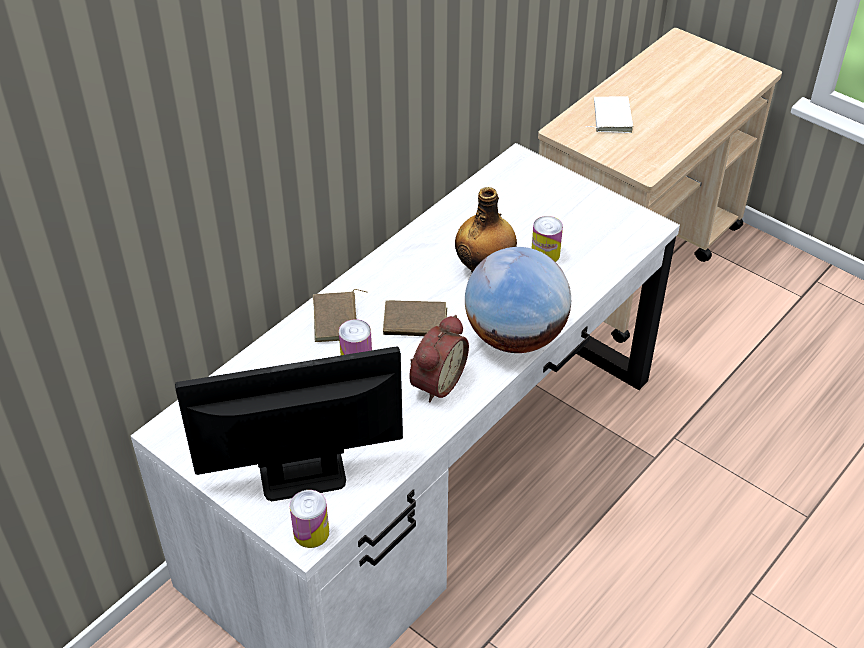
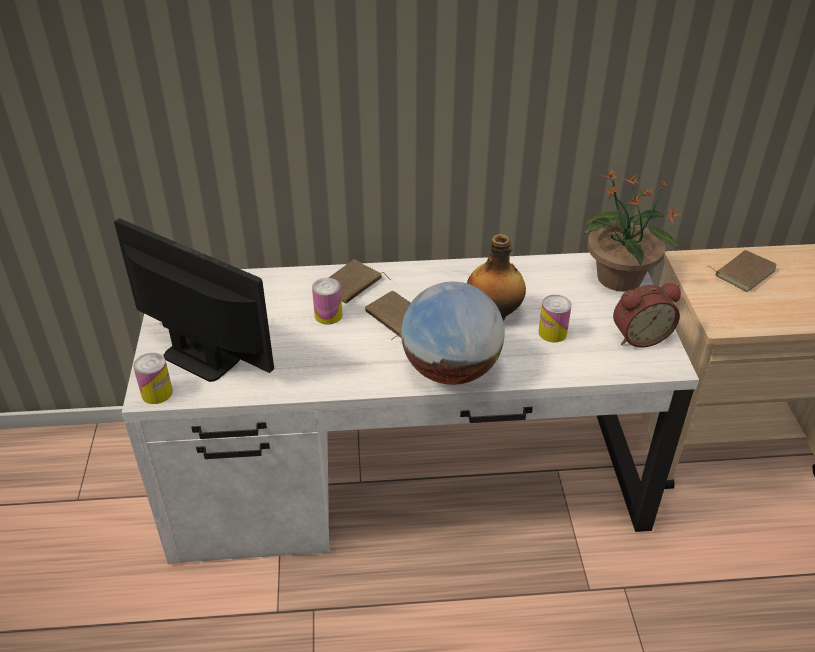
camera: 45 degrees right, 5 degrees down
(435, 382) = (356, 361): alarm clock -> alarm clock (639, 336)
(534, 176) = (619, 279): none -> potted plant
(610, 117) = (743, 272): white book -> brown book

